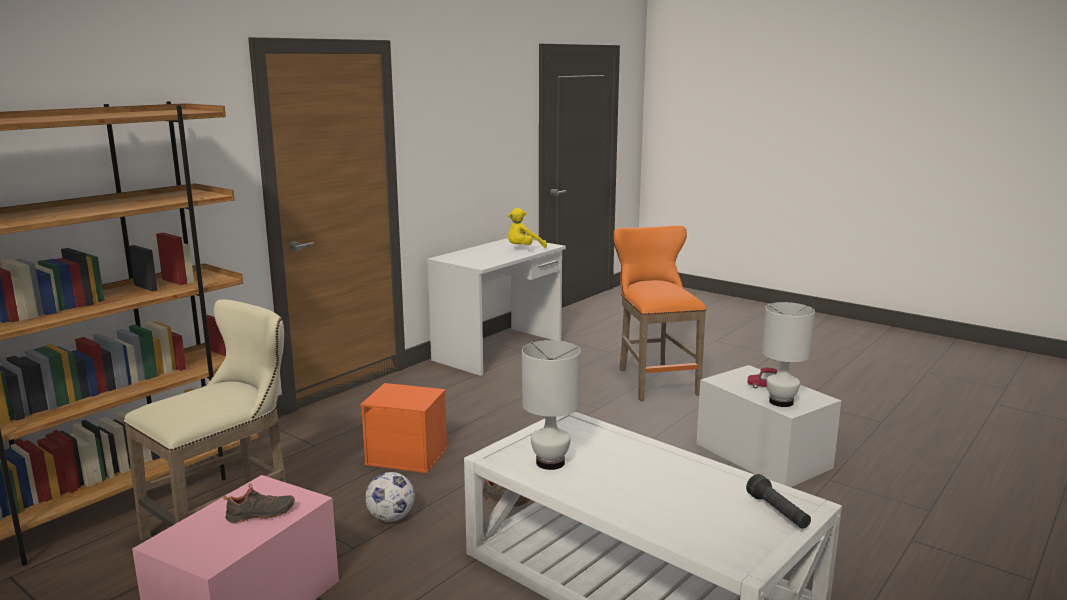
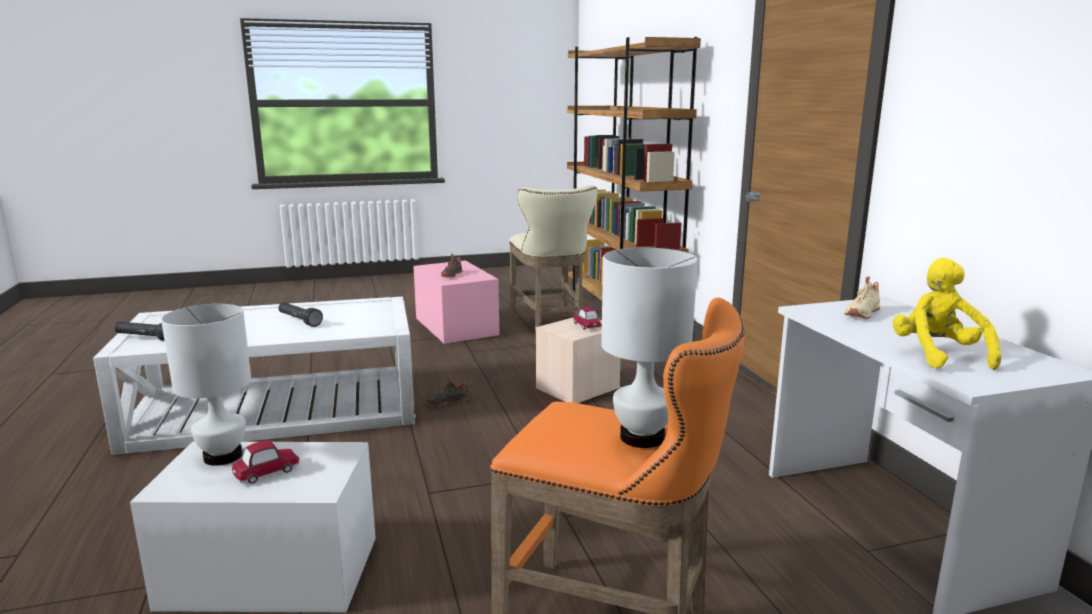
camera: 125 degrees right, 0 degrees up
(391, 518) = (488, 365): football -> none
(396, 394) = (586, 325): none -> toy car
(408, 456) = (577, 388): orange storage box -> beige storage box
(472, 259) = (860, 313): none -> beige shoe
(549, 463) = (346, 311): white table lamp -> white table lamp (642, 437)
(611, 469) = (299, 320): none -> black flashlight

